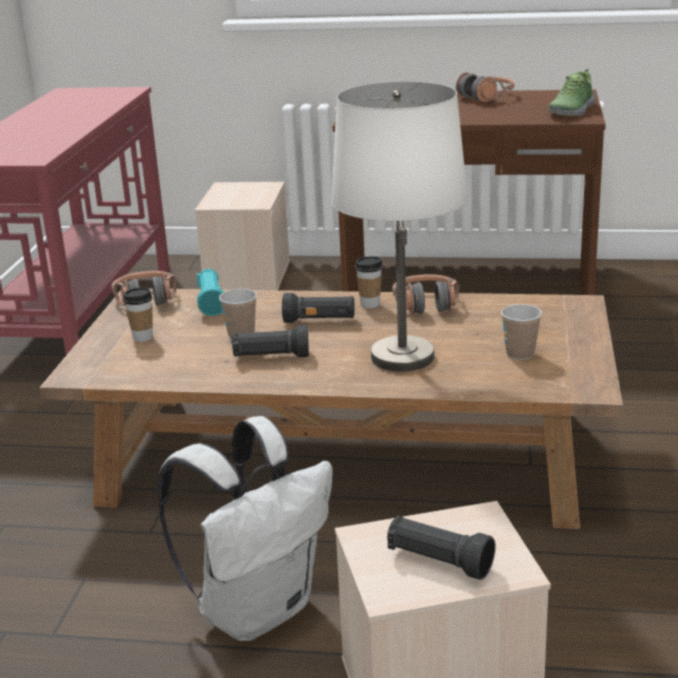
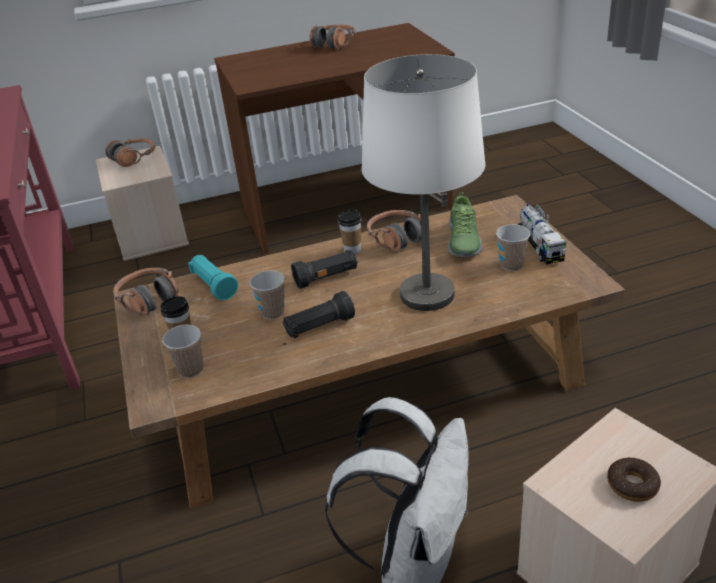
camera: 25 degrees left, 10 degrees up
(127, 359) = (190, 369): none -> cup
(249, 188) = (134, 158): none -> headphones
(438, 562) = (632, 485): black flashlight -> donut
(571, 110) = (415, 45): shoe -> shoe (463, 241)
(571, 345) = (539, 246): none -> toy truck

